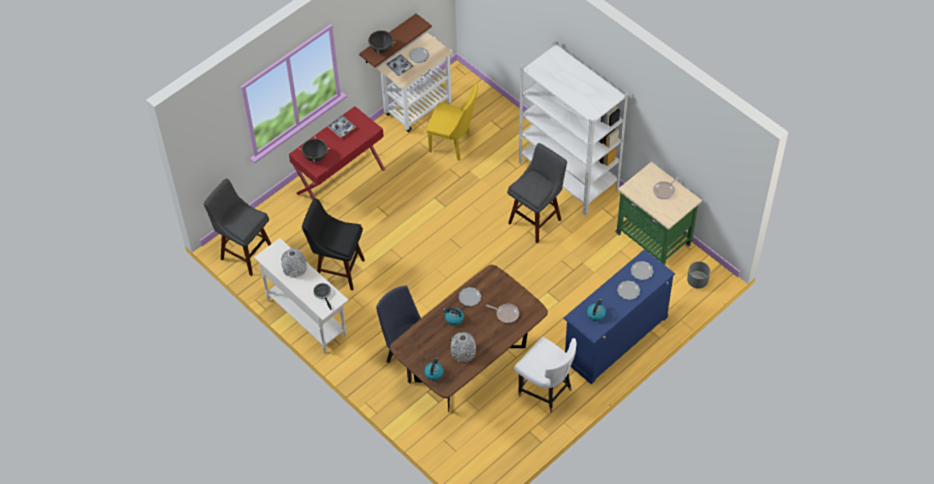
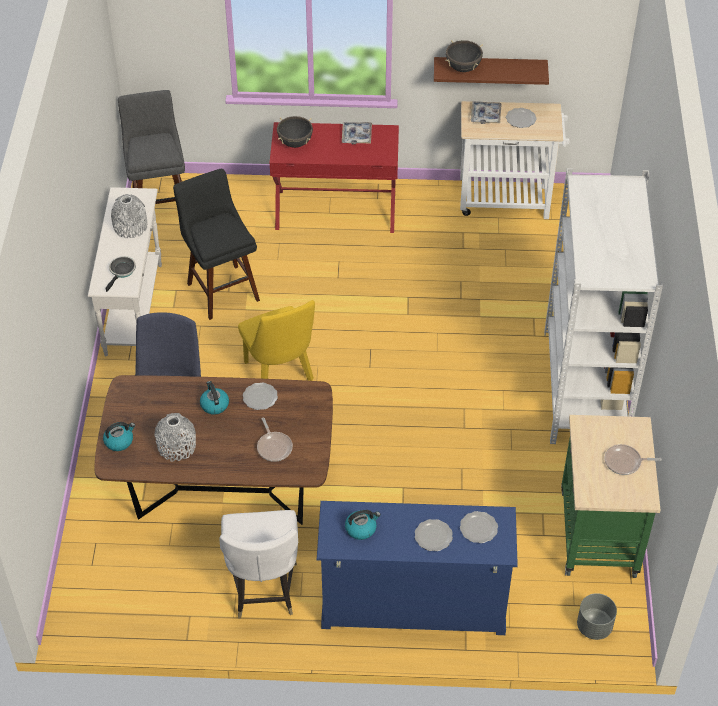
camera: 45 degrees right, 5 degrees down
(454, 144) = (496, 261): yellow chair -> yellow chair (280, 375)
(536, 219) = (488, 404): grey stool -> none

